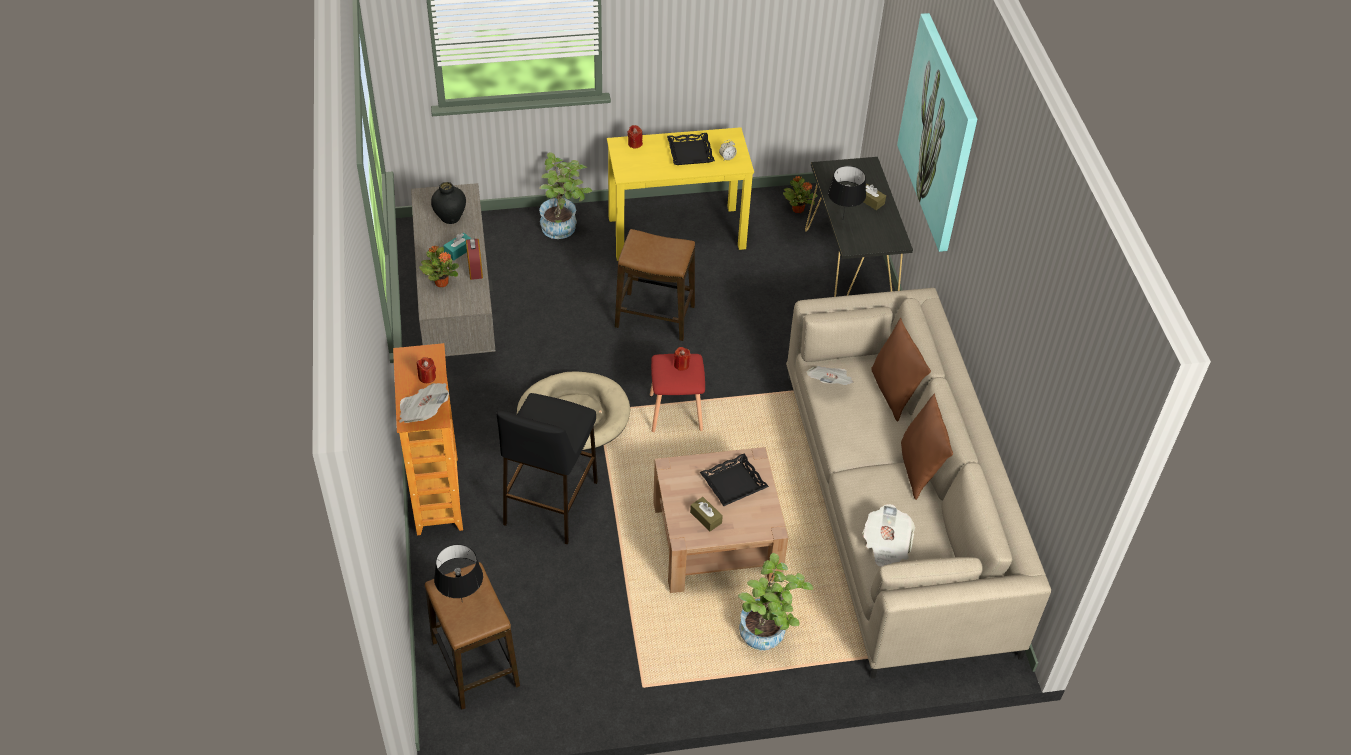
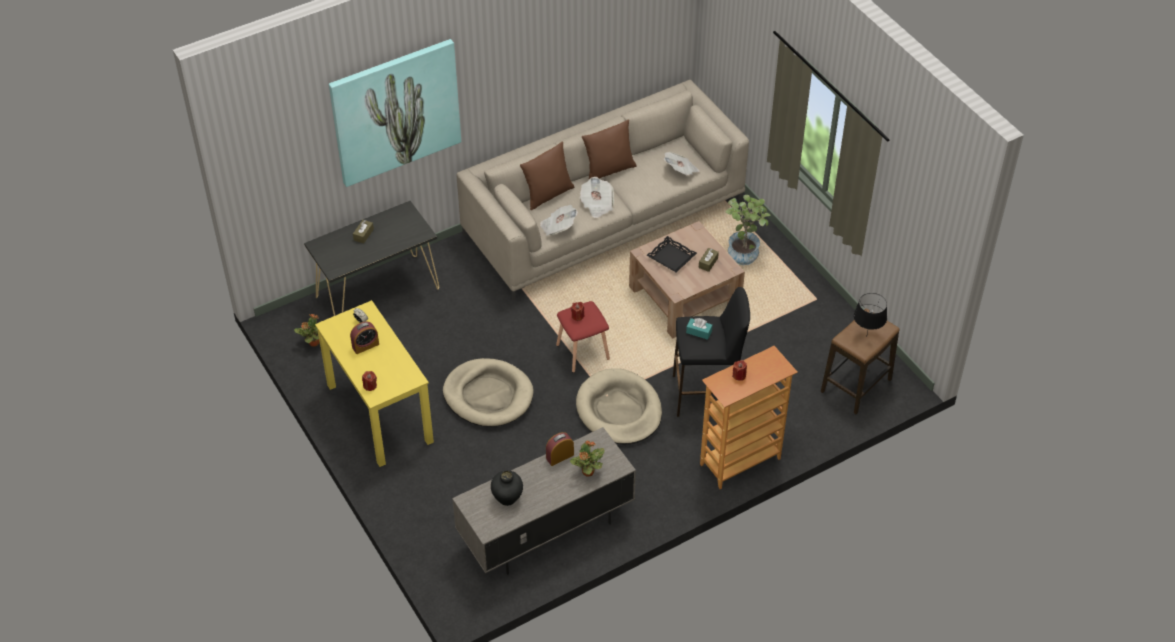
camera: 110 degrees left, 0 degrees up
(423, 412) = (771, 364): newspaper -> newspaper (597, 205)
(459, 250) = (544, 476): turquoise tissue box -> turquoise tissue box (699, 332)
(564, 228) = (409, 493): potted plant -> none
(655, 316) = (488, 395): stool -> beige dog bed
(690, 153) = (365, 346): black tray -> alarm clock
(843, 219) = (394, 245): black table lamp -> none

